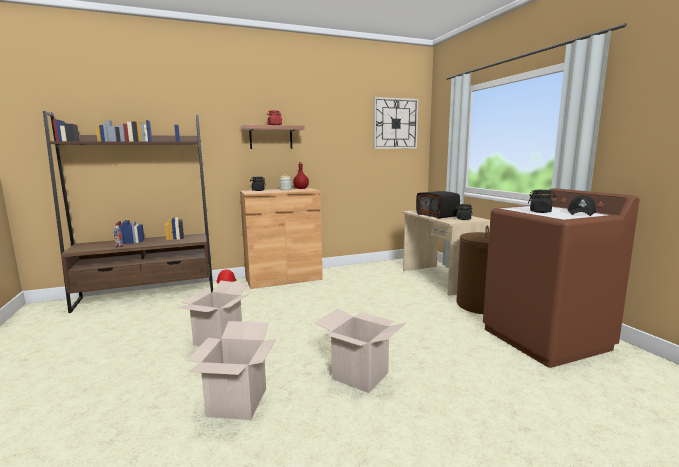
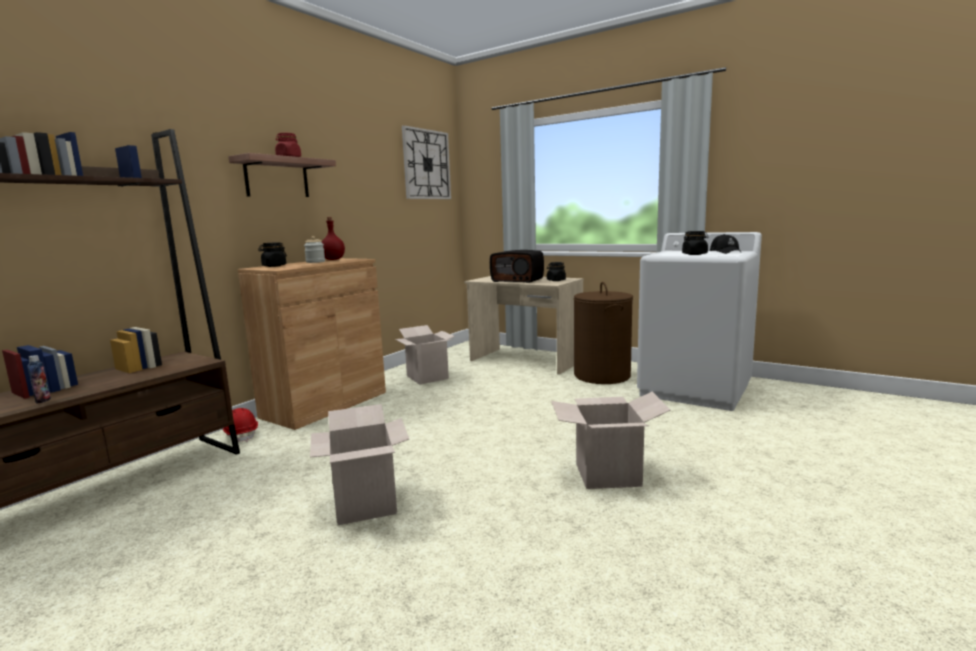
camera: 35 degrees left, 0 degrees up
(237, 402) = (529, 558): cardboard box -> cardboard box (427, 377)
(545, 339) = (695, 389): brown washing machine -> white washing machine

